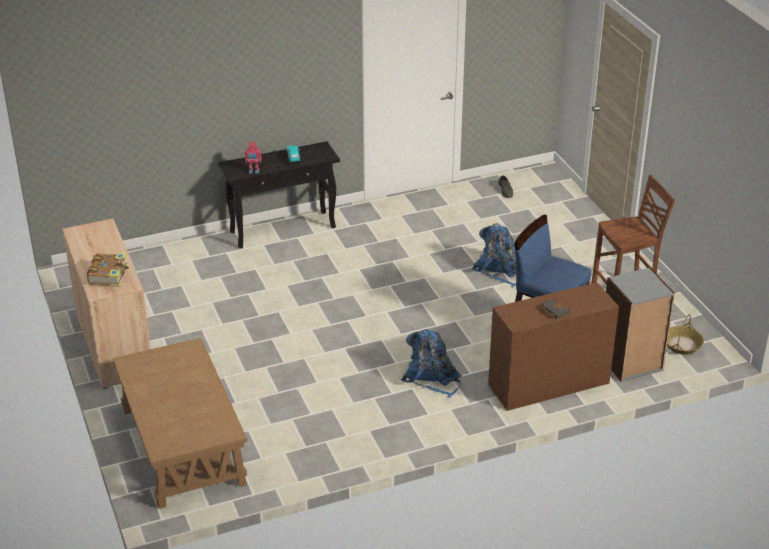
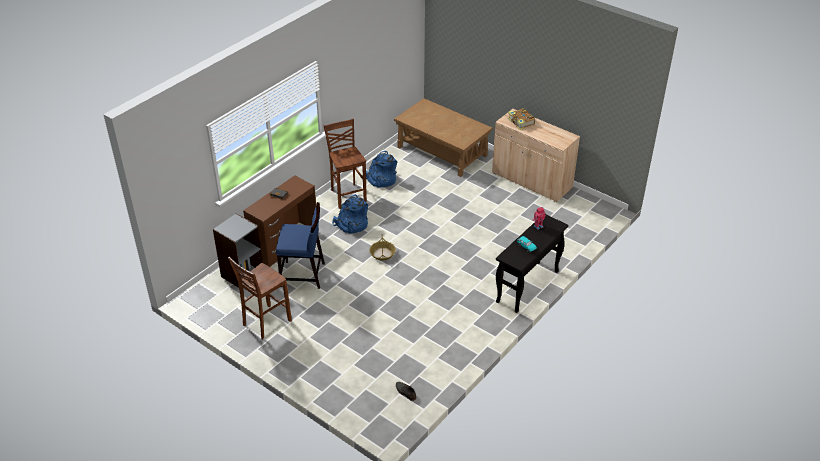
camera: 150 degrees right, 5 degrees up
(403, 425) = (347, 195): none -> brown stool
(500, 270) = (360, 312): blue backpack -> blue backpack (381, 179)
(682, 344) = (214, 299): basket -> basket (382, 254)

